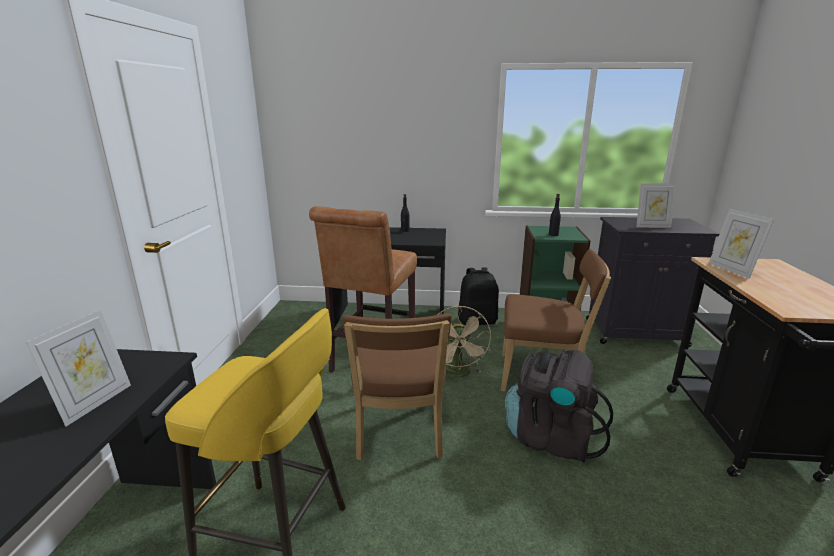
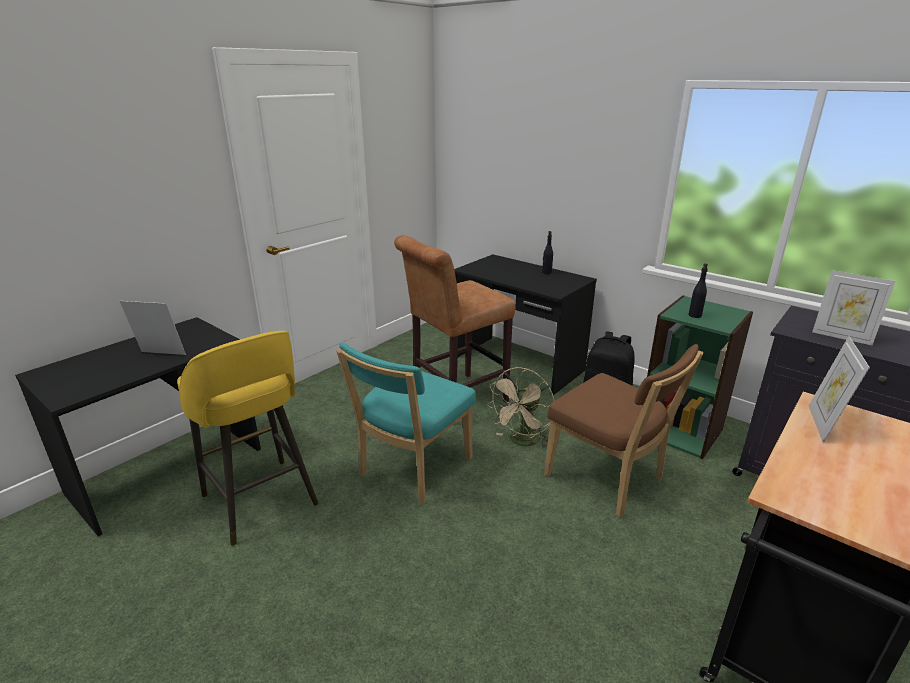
camera: 35 degrees right, 5 degrees up
(95, 403) = (160, 355): picture frame -> picture frame turned 135 degrees counterclockwise
(399, 433) = (412, 470): brown chair -> turquoise chair
(551, 437) = (541, 538): black backpack -> none

